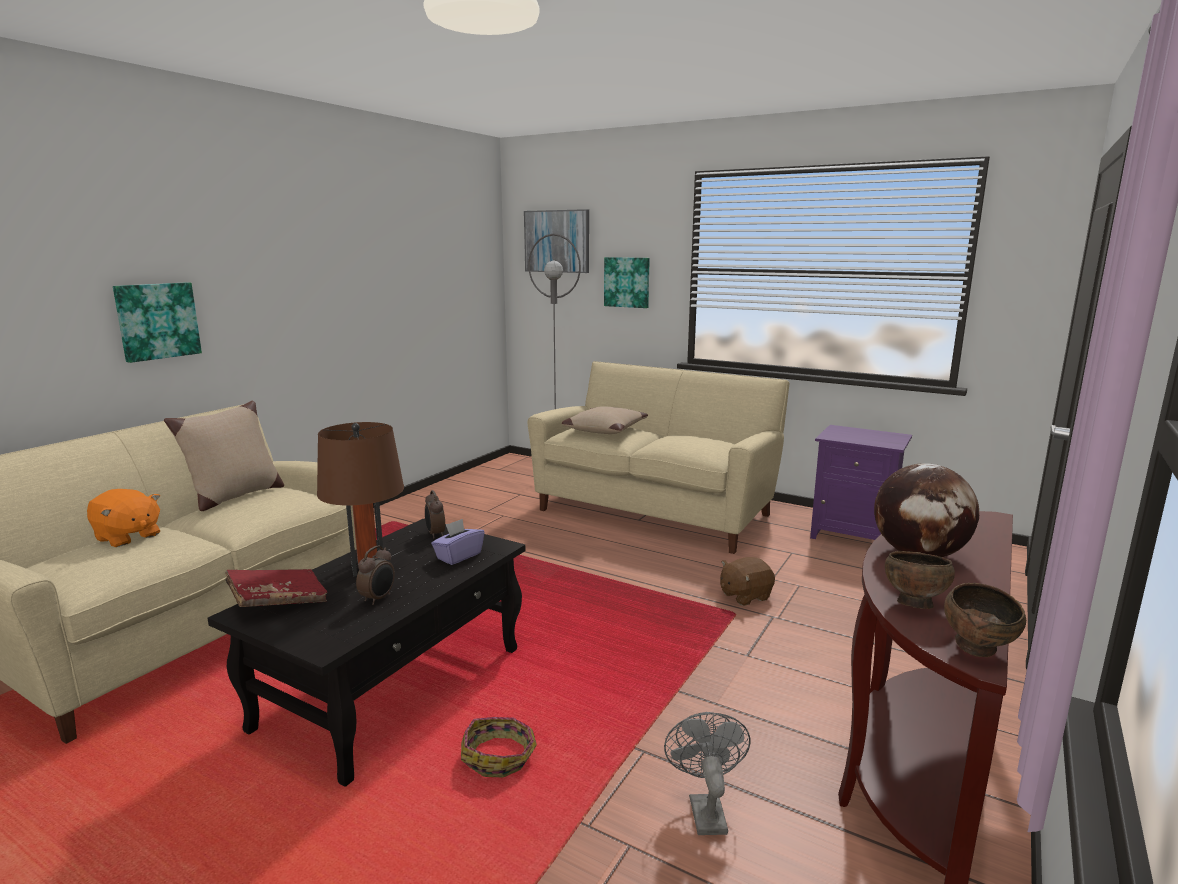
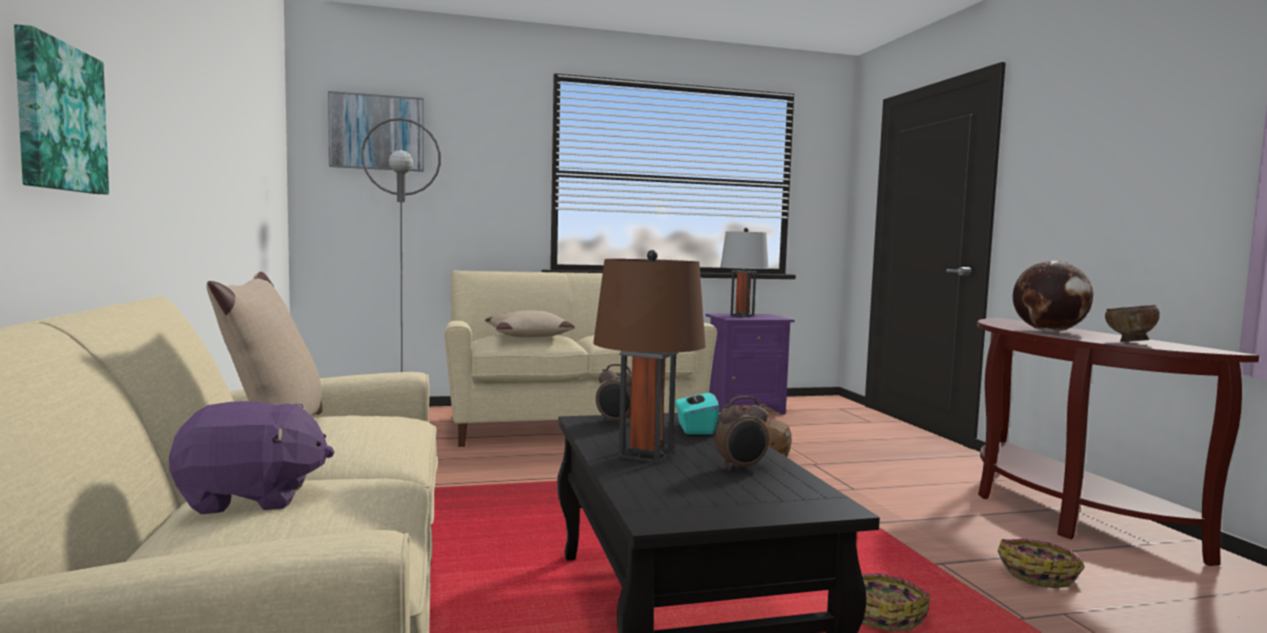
camera: 45 degrees left, 10 degrees down
(127, 537) = (251, 499): orange plush toy -> purple plush toy
(278, 601) = (659, 499): red book -> none
(378, 598) = (741, 468): alarm clock -> alarm clock turned 90 degrees clockwise
(458, 556) = (695, 429): purple tissue box -> turquoise tissue box
(627, 282) = (476, 183): picture -> none
(705, 809) = (1039, 574): grey fan -> basket
(857, 434) = (742, 316): none -> grey table lamp
(978, 651) = (1208, 349): brown bowl -> none

